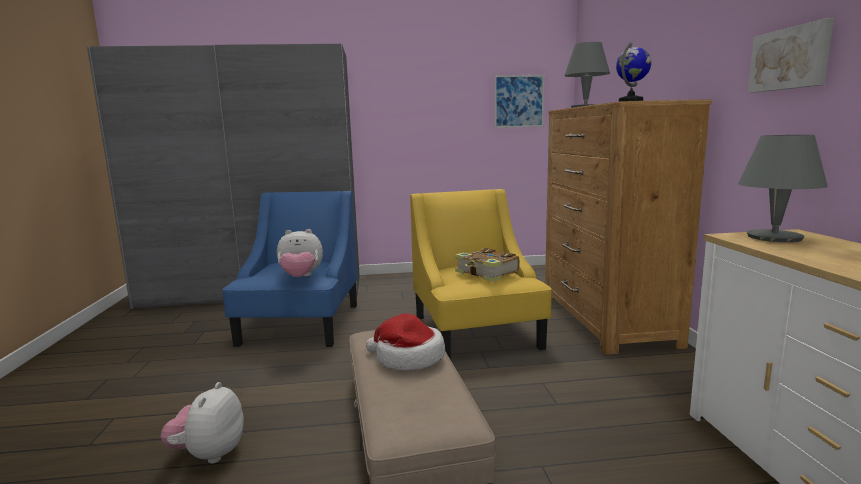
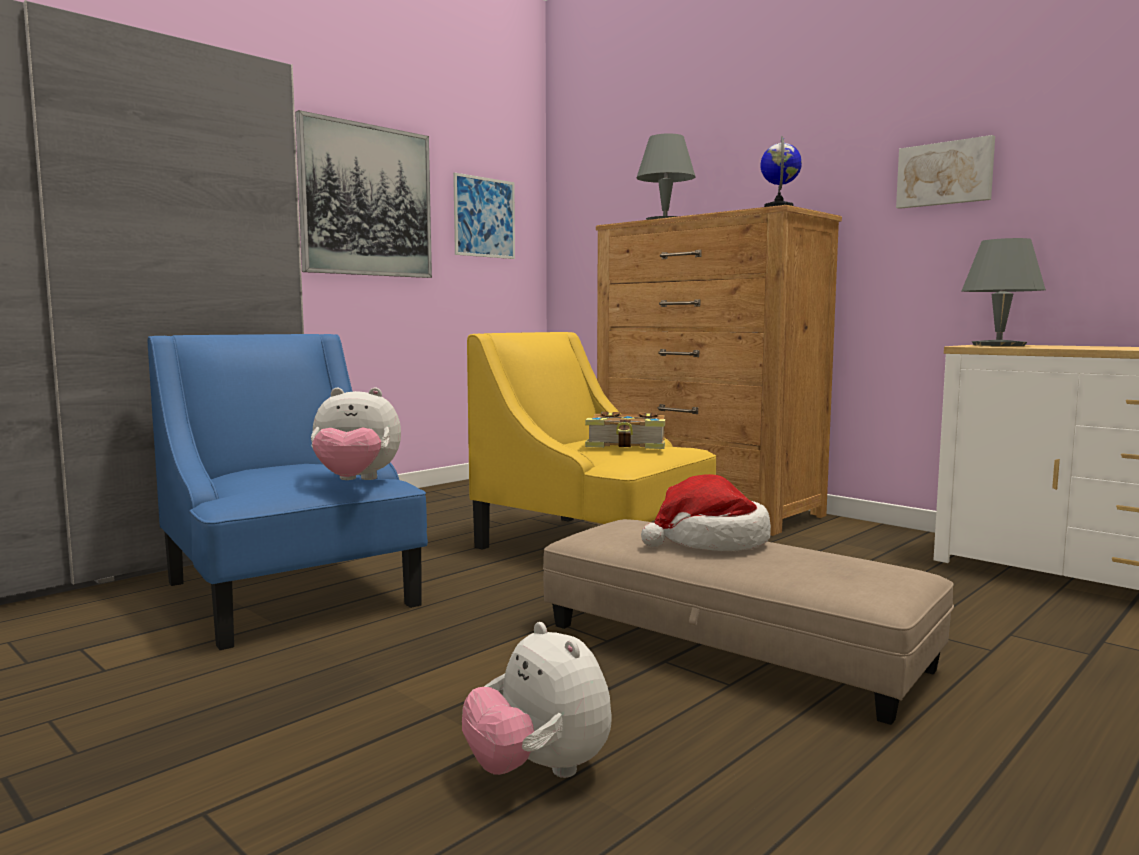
camera: 40 degrees left, 5 degrees down
(301, 277) = (355, 481): plush toy -> plush toy turned 45 degrees clockwise
(431, 101) = (366, 201): none -> picture

